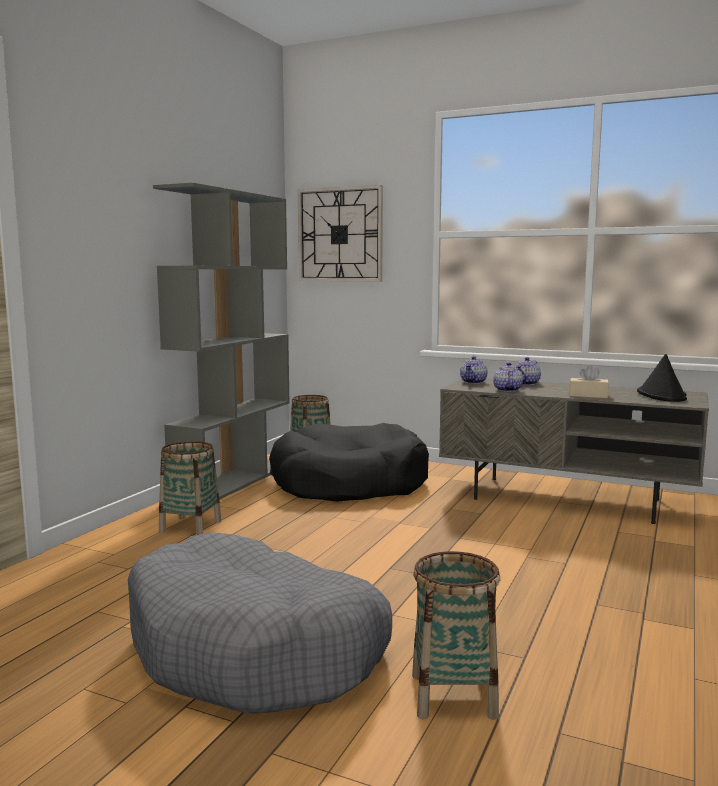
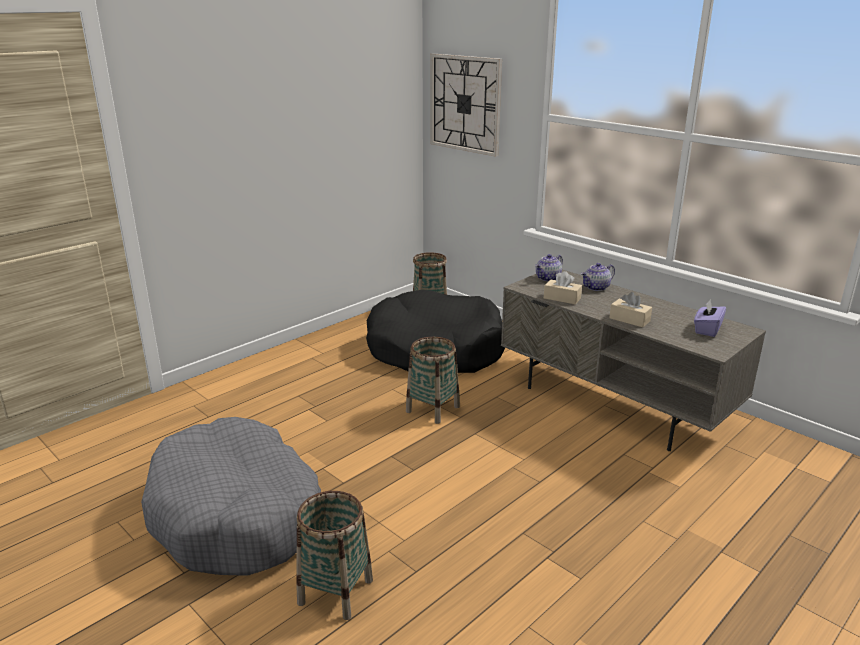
camera: 20 degrees right, 15 degrees up
(190, 526) = (278, 380): basket -> basket (433, 409)
(233, 481) = (345, 331): grey bookcase -> none
(507, 390) = (562, 298): teapot -> beige tissue box
(661, 395) = (707, 329): black hat -> purple tissue box

